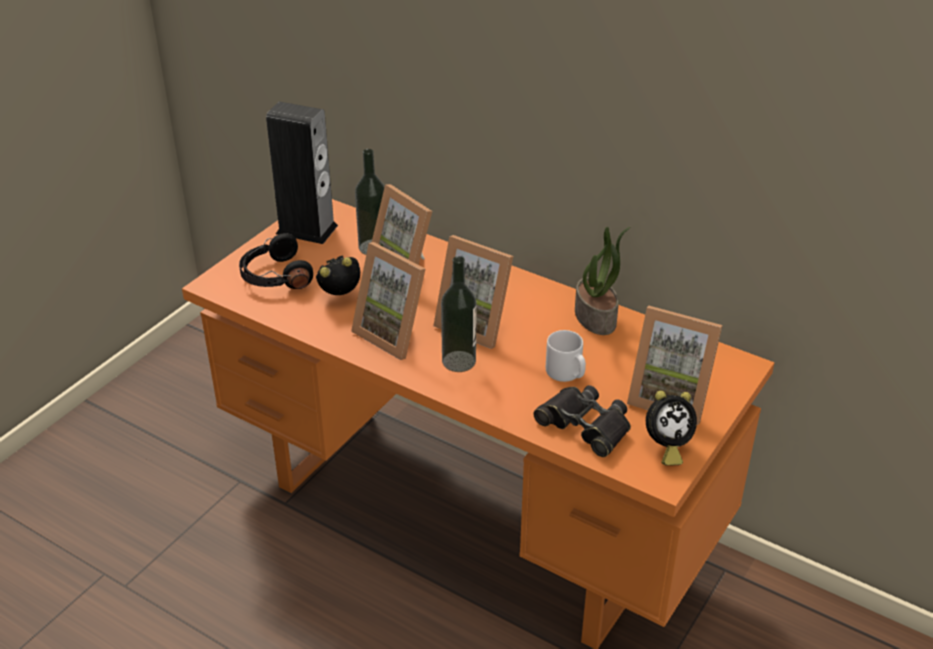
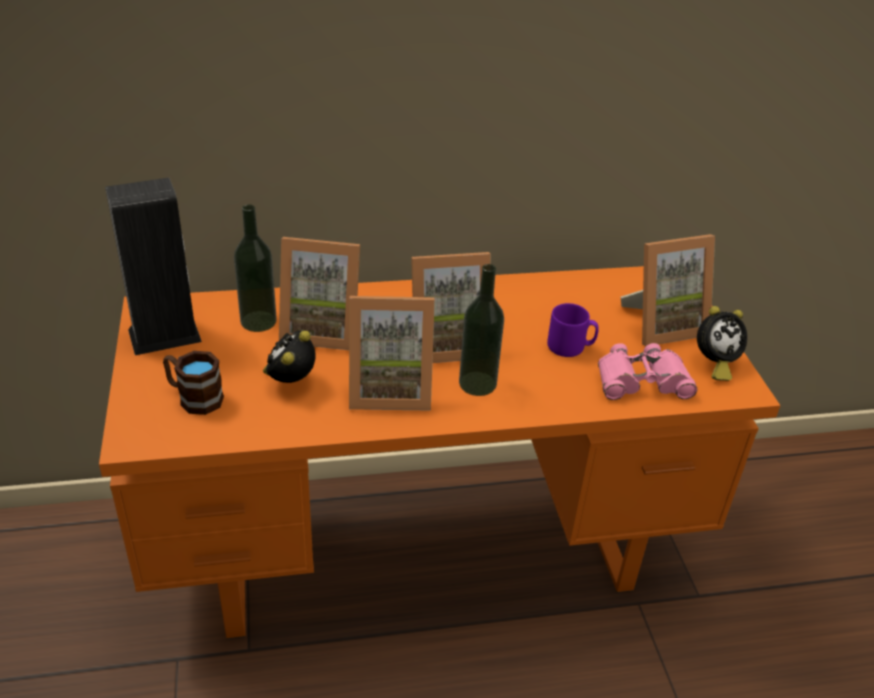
camera: 45 degrees left, 0 degrees up
(275, 276) = (194, 397): black headphones -> brown mug
(566, 373) = (570, 347): grey mug -> purple mug
(585, 425) = (642, 381): black binoculars -> pink binoculars
(596, 317) = (528, 290): potted plant -> none
(666, 447) = (713, 364): alarm clock -> alarm clock turned 45 degrees clockwise

